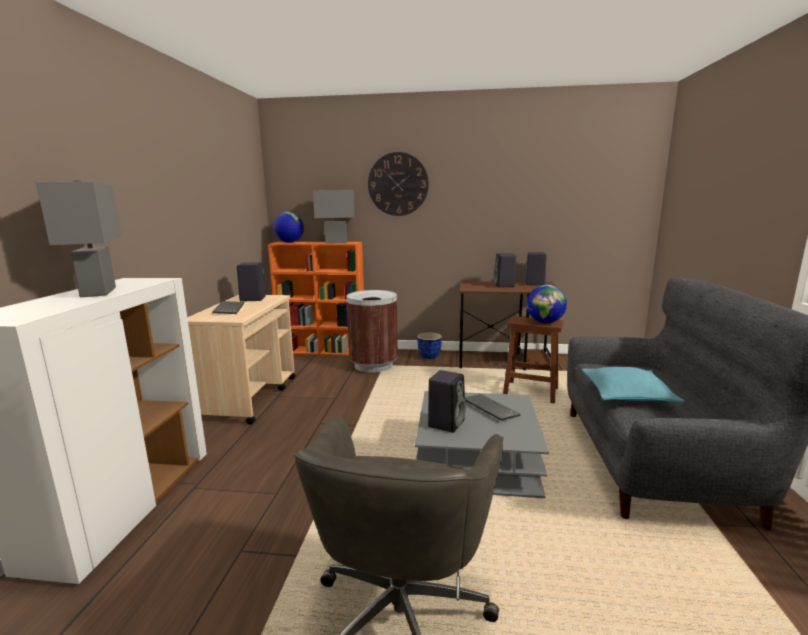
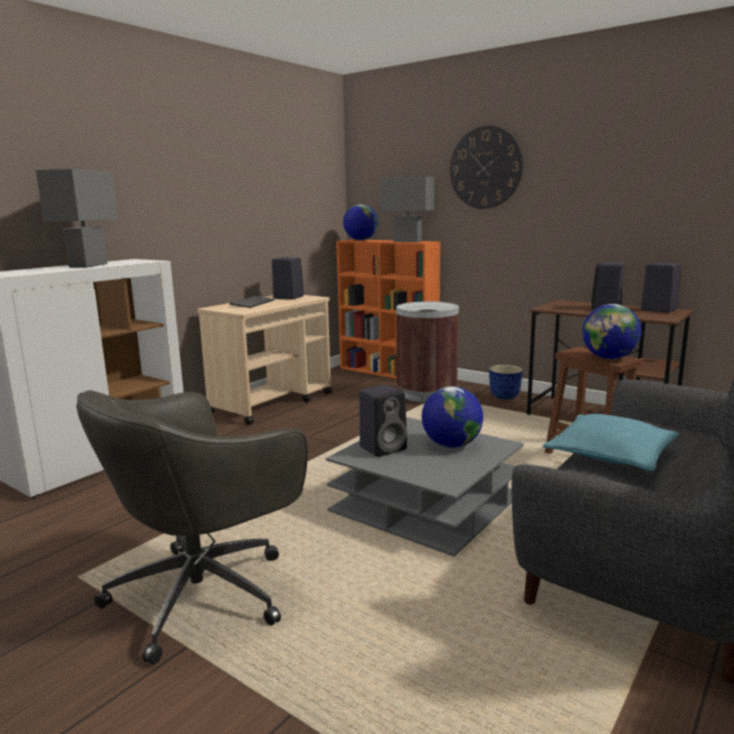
camera: 30 degrees right, 0 degrees up
(488, 408) = (451, 445): keyboard -> globe

